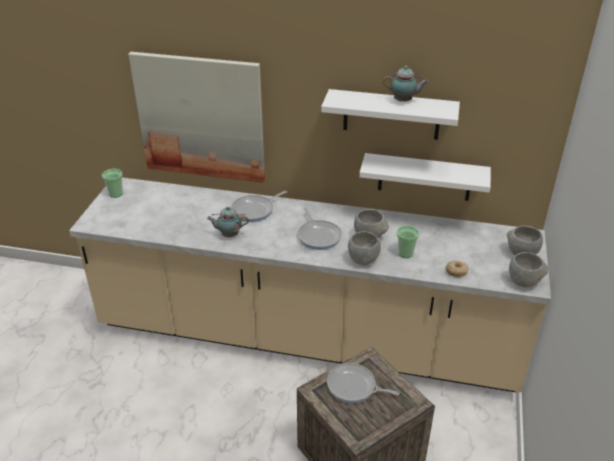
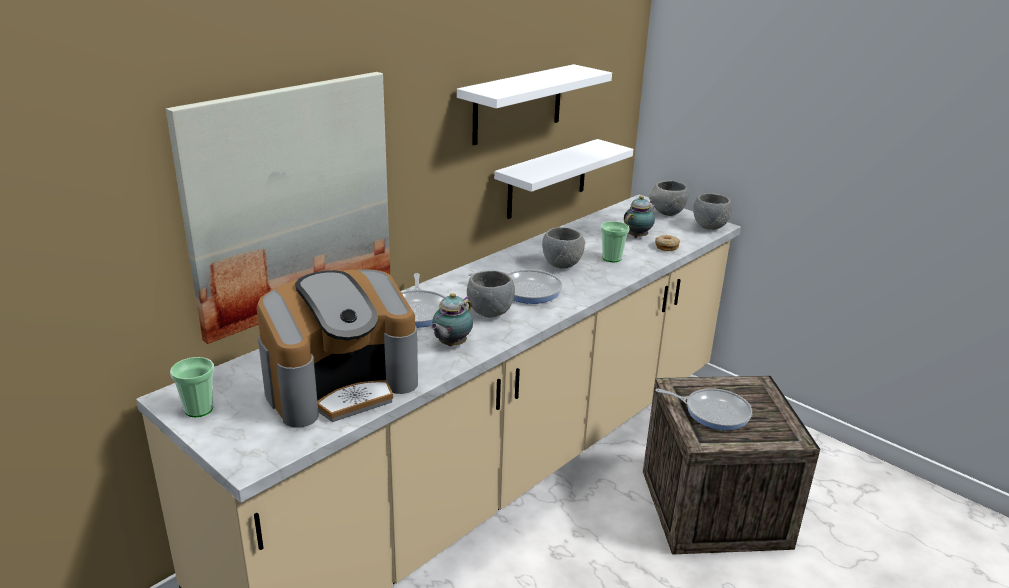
camera: 60 degrees left, 10 degrees down
(162, 219) = (341, 385): none -> coffee machine
(354, 387) = (713, 412): frying pan -> frying pan turned 120 degrees counterclockwise
(364, 260) = (601, 281): grey bowl -> grey bowl (490, 313)
(404, 101) = (542, 75): teapot -> teapot (638, 236)

